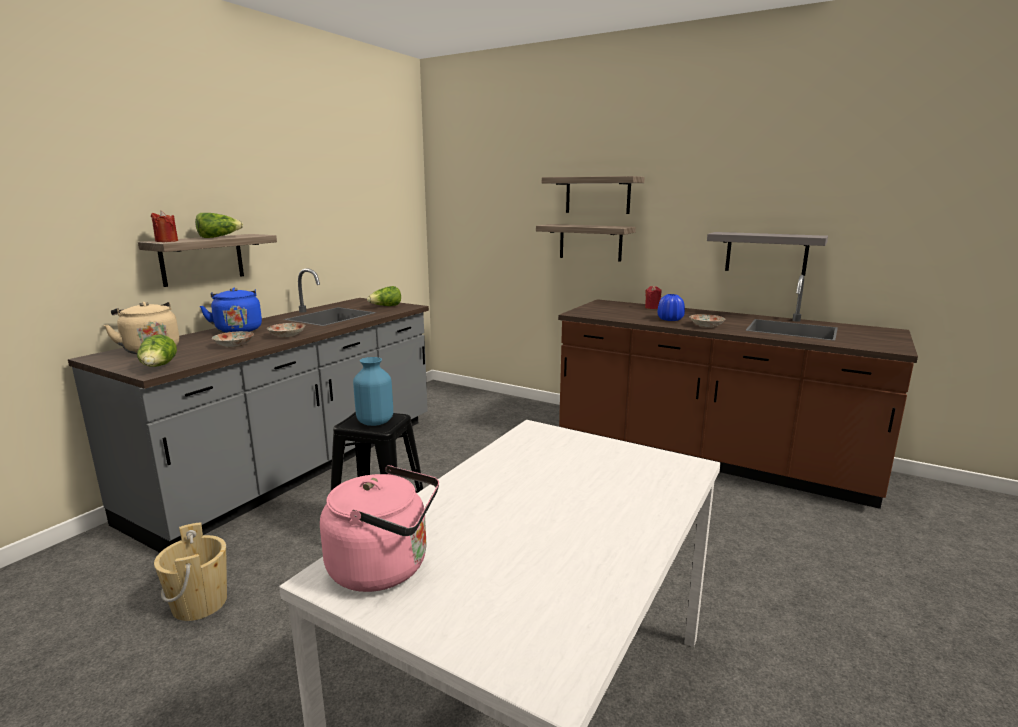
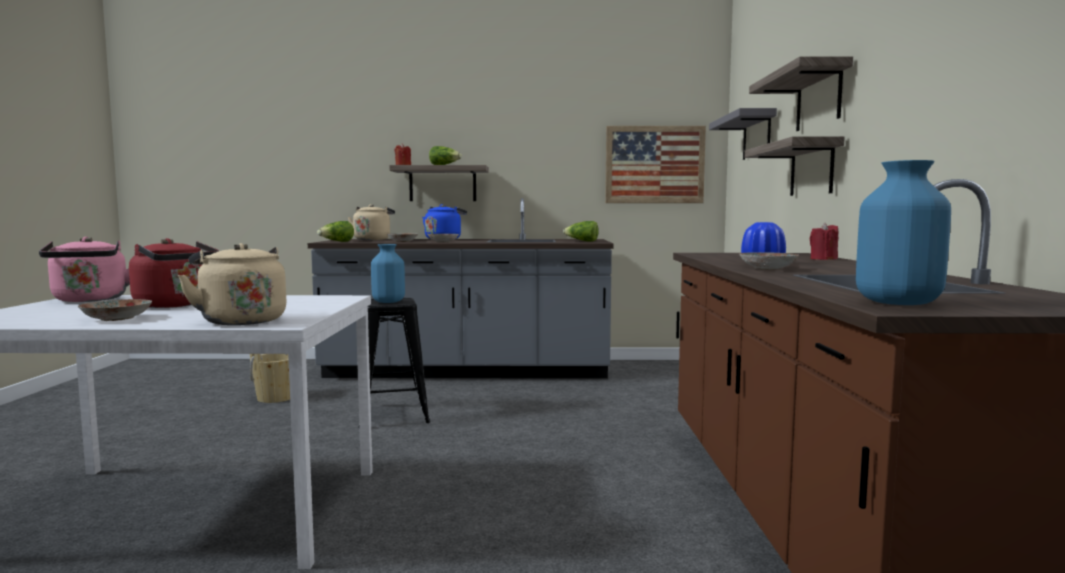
camera: 60 degrees right, 10 degrees down
(385, 222) = (654, 164): none -> picture
(514, 508) = (175, 305): none -> red kettle
(608, 542) = (116, 319): none -> plate
(662, 481) = (241, 320): none -> beige kettle
(766, 253) = (971, 150): grey shelf -> grey shelf (756, 136)
(875, 345) = (899, 303): none -> blue vase

